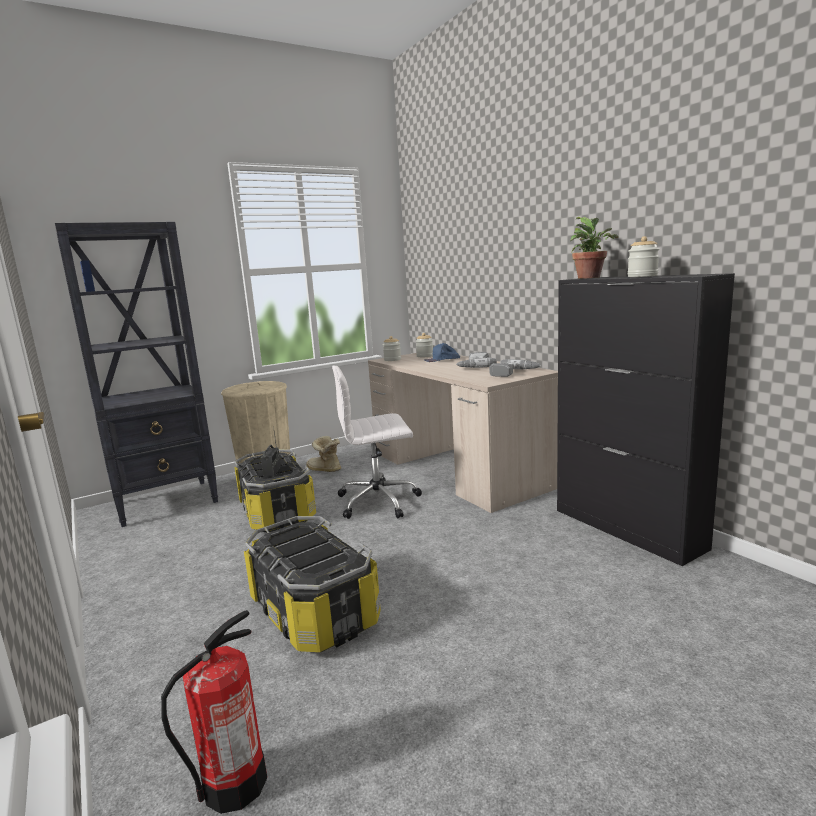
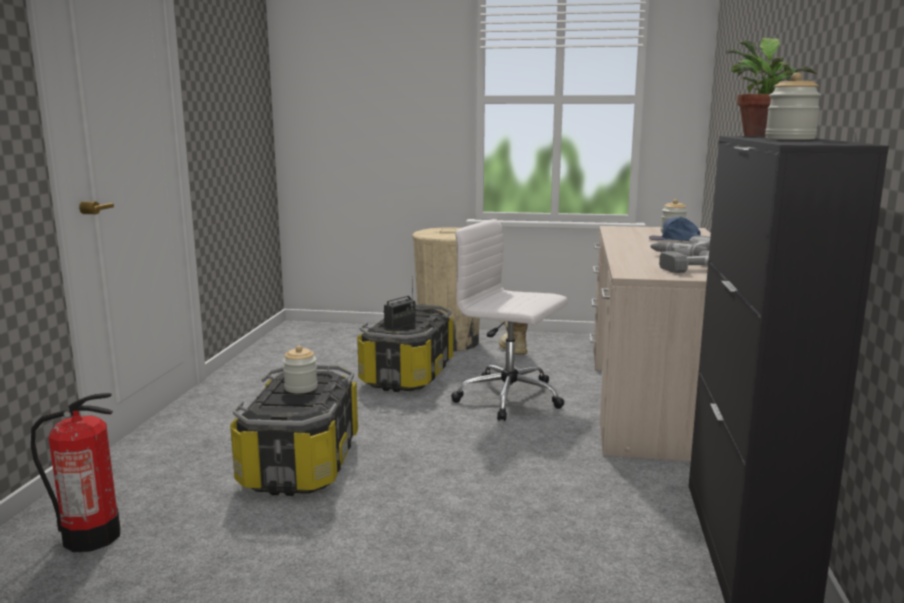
camera: 40 degrees right, 0 degrees up
(167, 502) = (347, 335): black bookcase -> none
(392, 359) = (624, 229): jar -> jar (301, 388)

